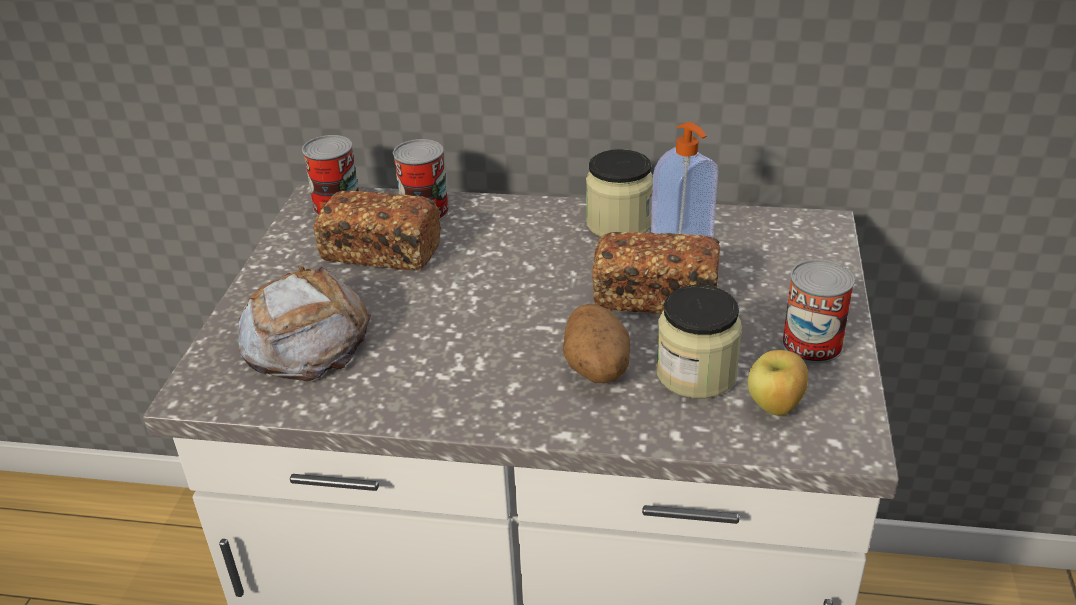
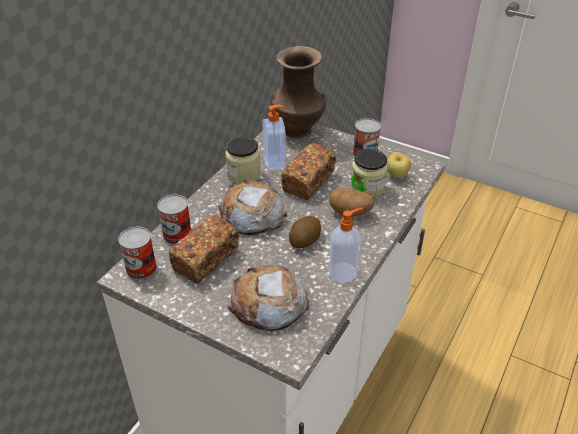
camera: 70 degrees left, 5 degrees up
(417, 402) = (343, 272): none -> soap dispenser
(481, 335) = (304, 240): none -> potato
(515, 262) = (252, 214): none -> bread
(808, 244) = (299, 131): none -> brown vase

